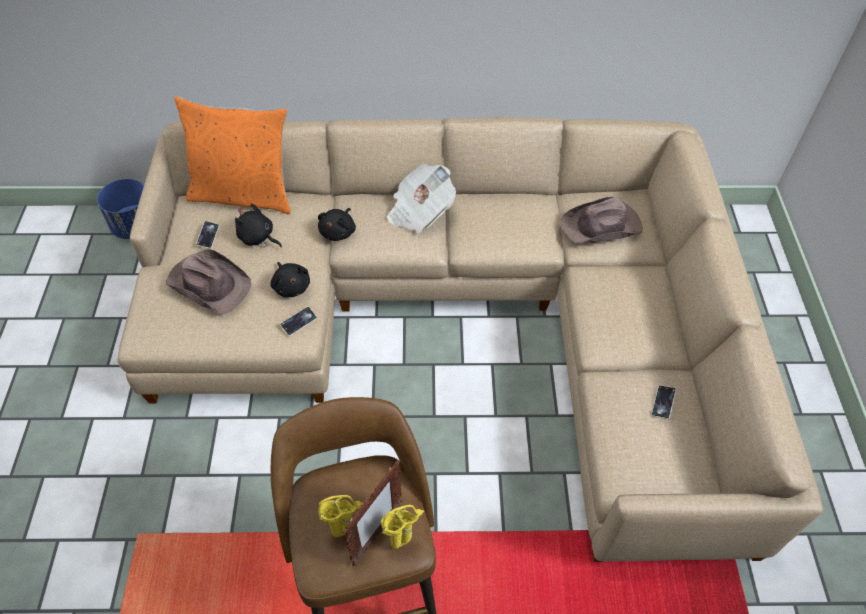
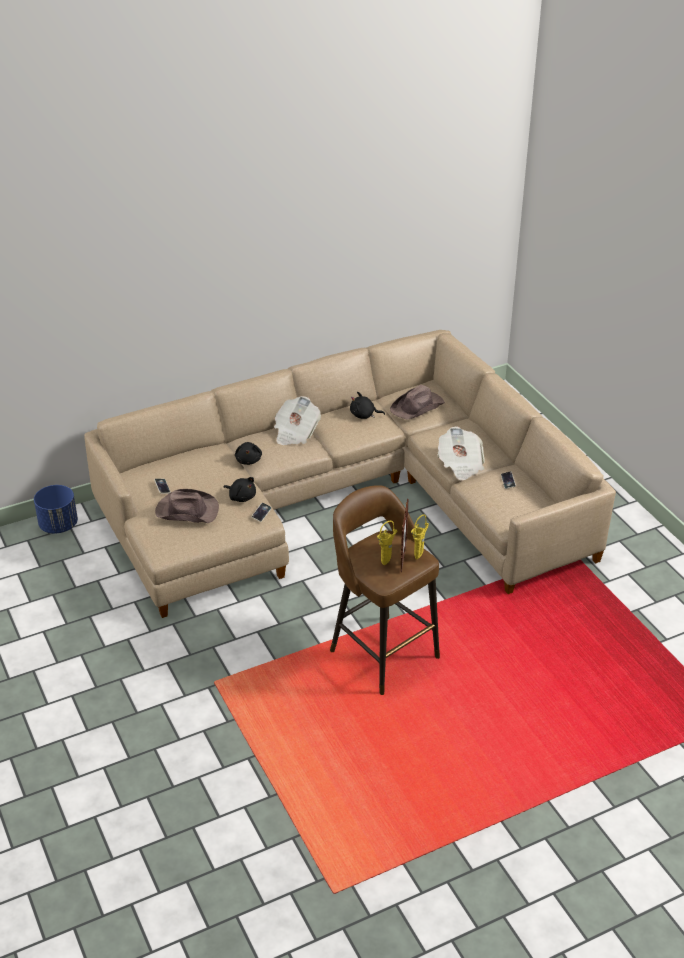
camera: 25 degrees left, 15 degrees down
(244, 194) = (165, 458): orange pillow -> none
(258, 238) = (198, 478): black plush toy -> black plush toy (364, 415)
(610, 344) = (460, 464): none -> newspaper

